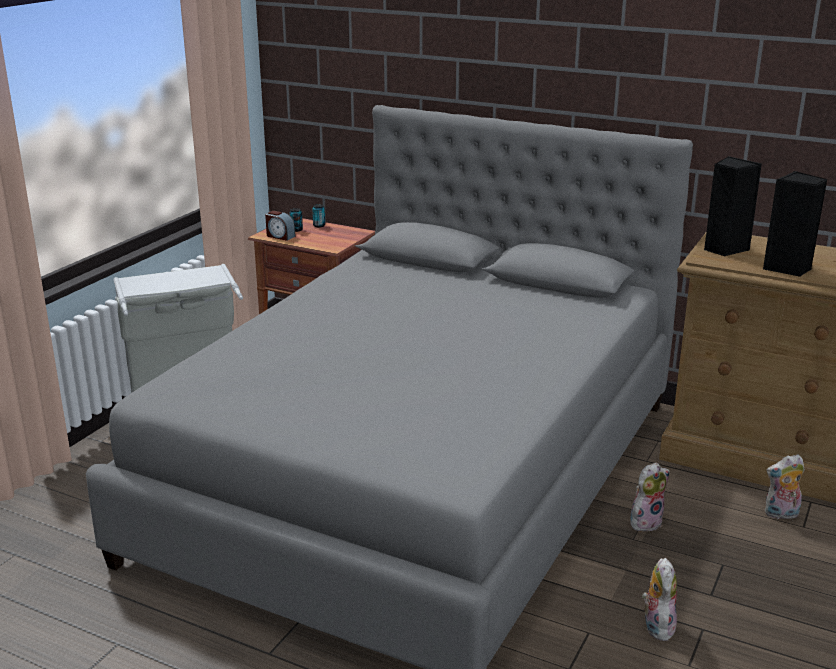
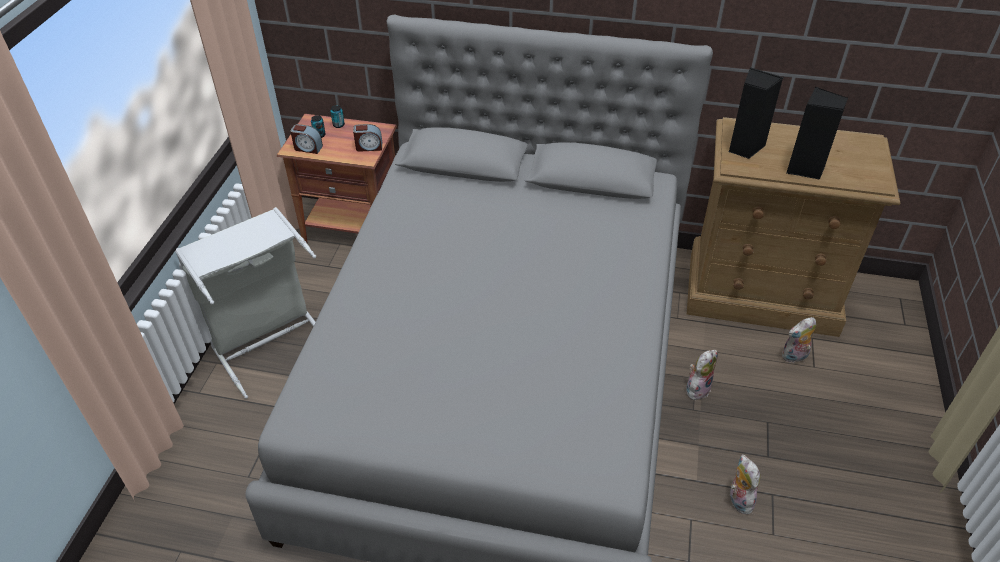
camera: 15 degrees left, 20 degrees up
(340, 241) = (369, 147): none -> alarm clock

